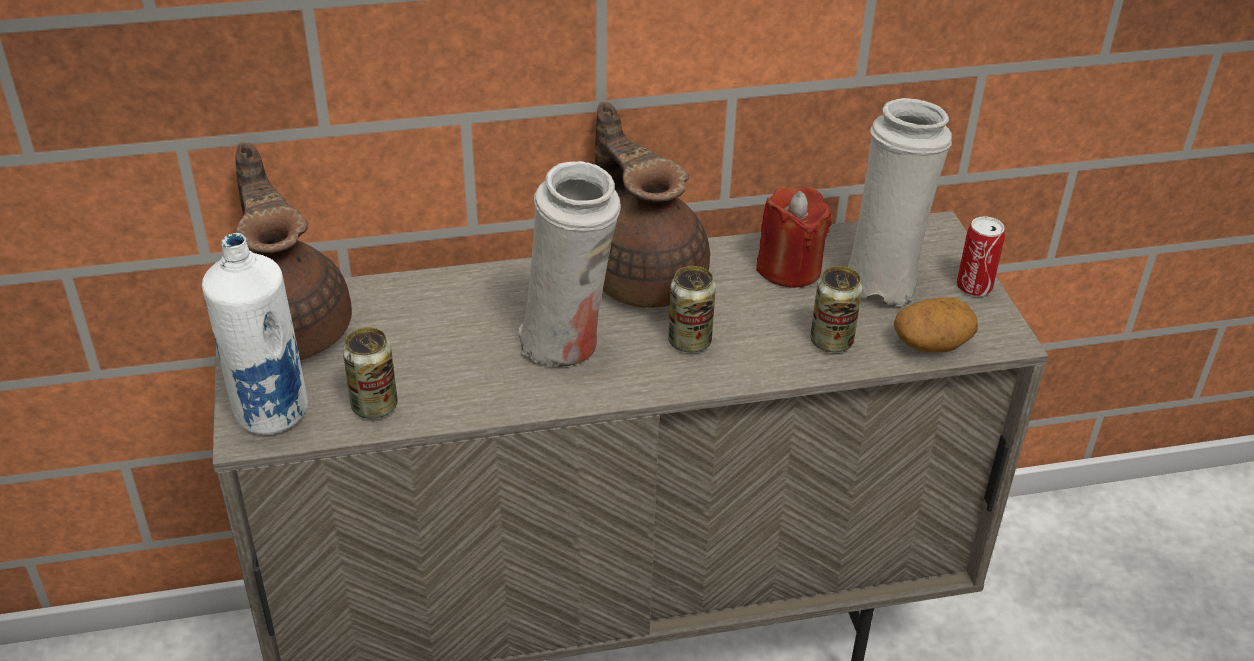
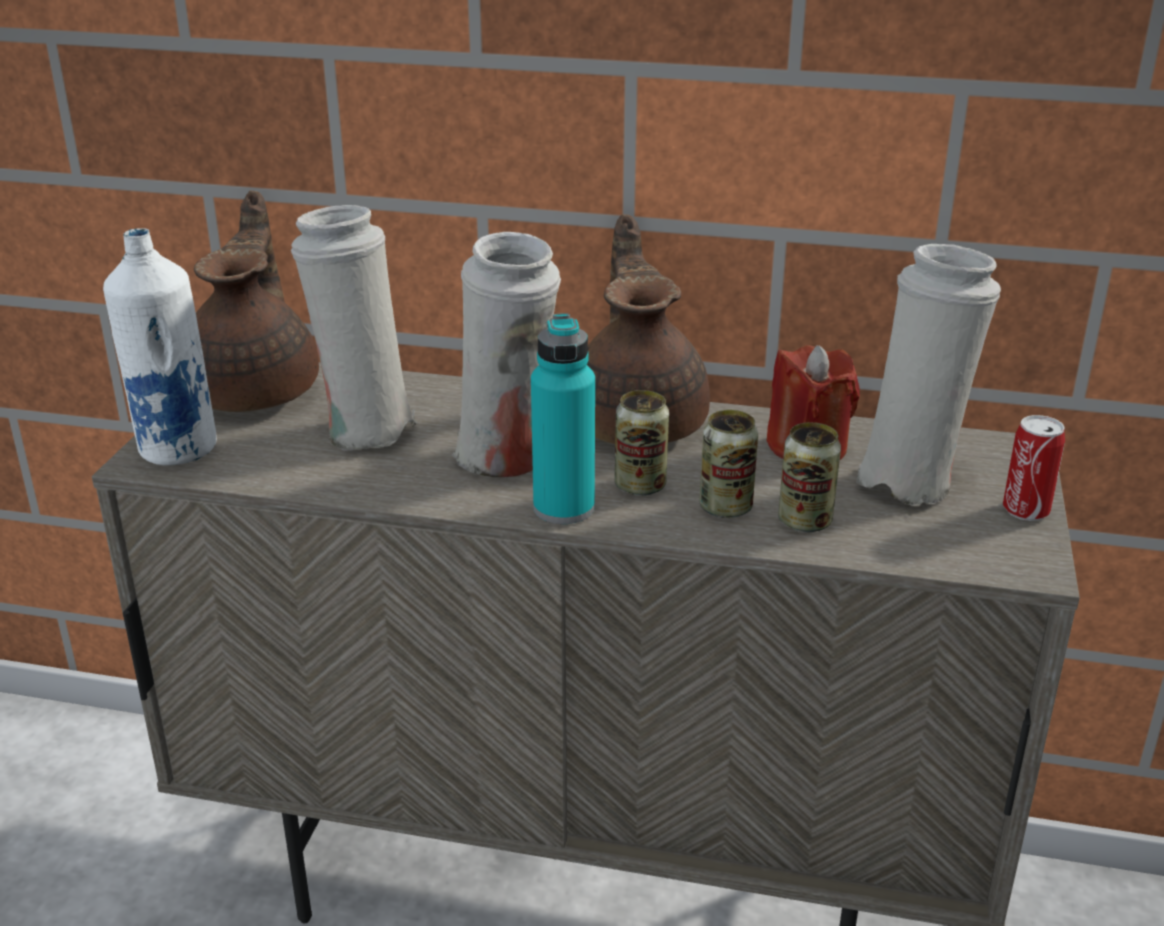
camera: 25 degrees right, 10 degrees down
(374, 406) = (275, 466): can -> can (725, 507)
(421, 345) = (363, 429): none -> white vase
(646, 380) = (564, 508): none -> turquoise bottle
(932, 343) = (929, 550): potato -> none

